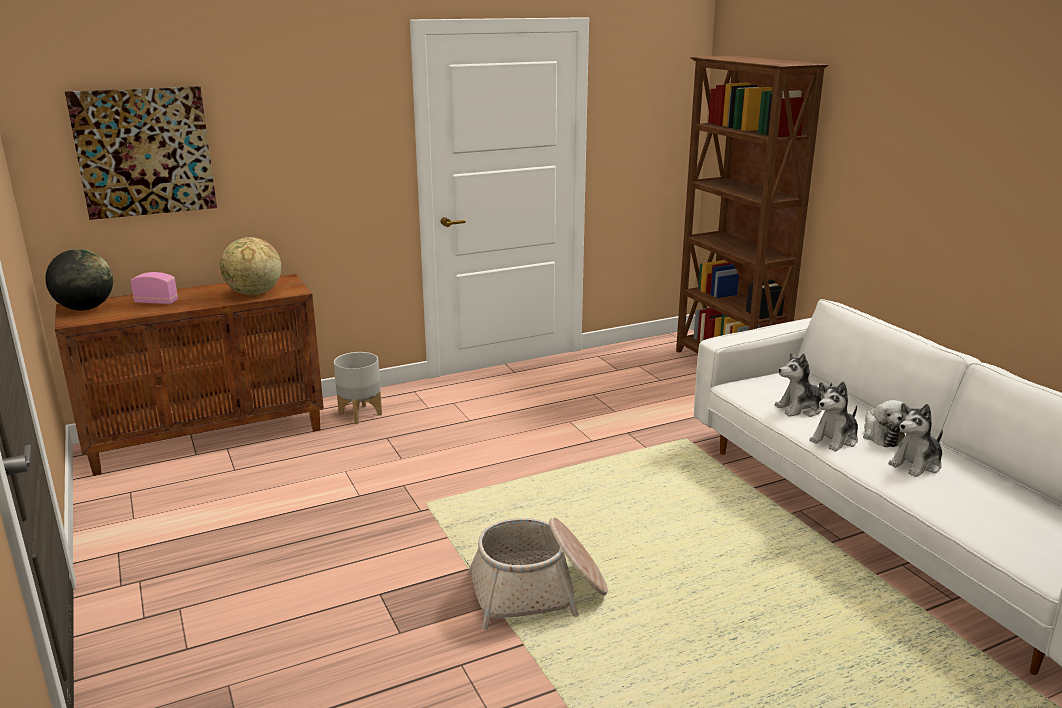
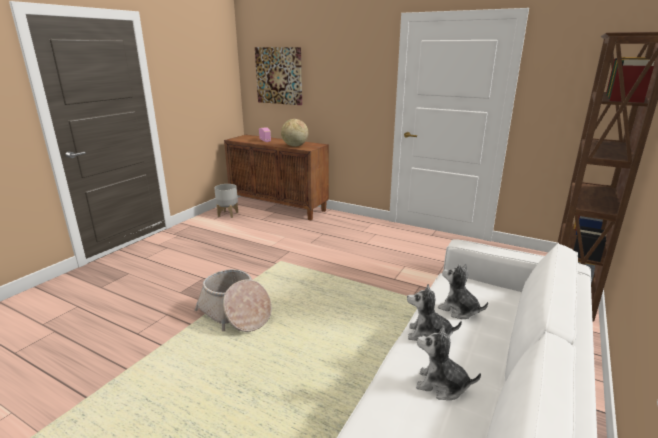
camera: 55 degrees right, 0 degrees up
(85, 308) = (246, 137): globe -> none
(360, 414) = (335, 221): grey planter -> grey planter (228, 214)
(882, 436) = (470, 357): plush toy -> none

